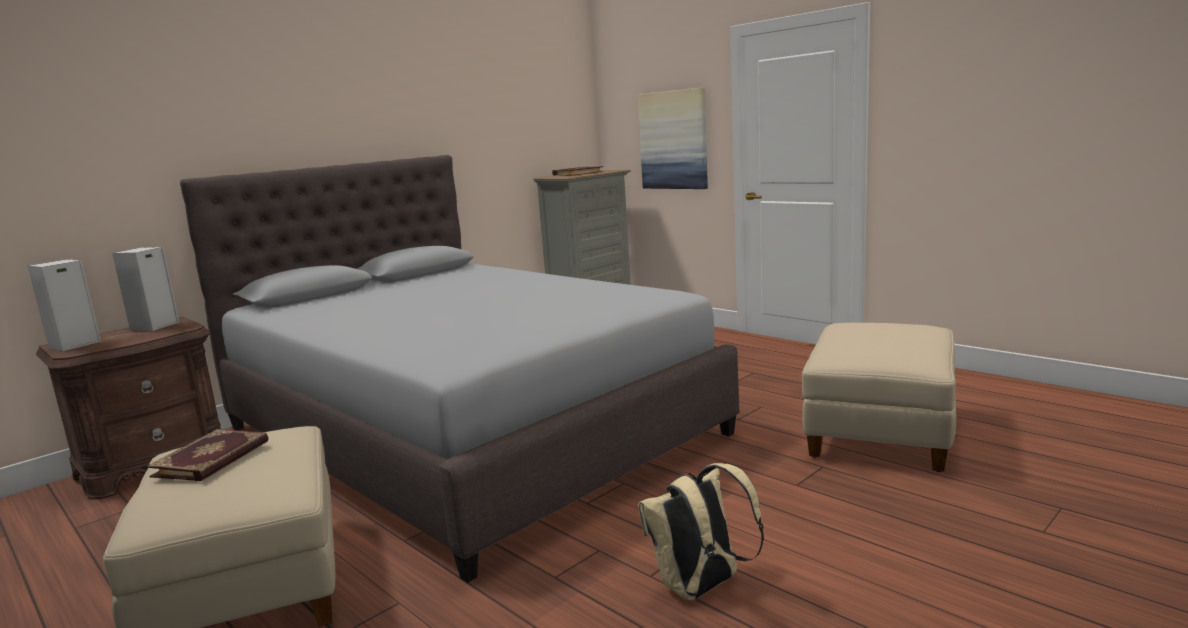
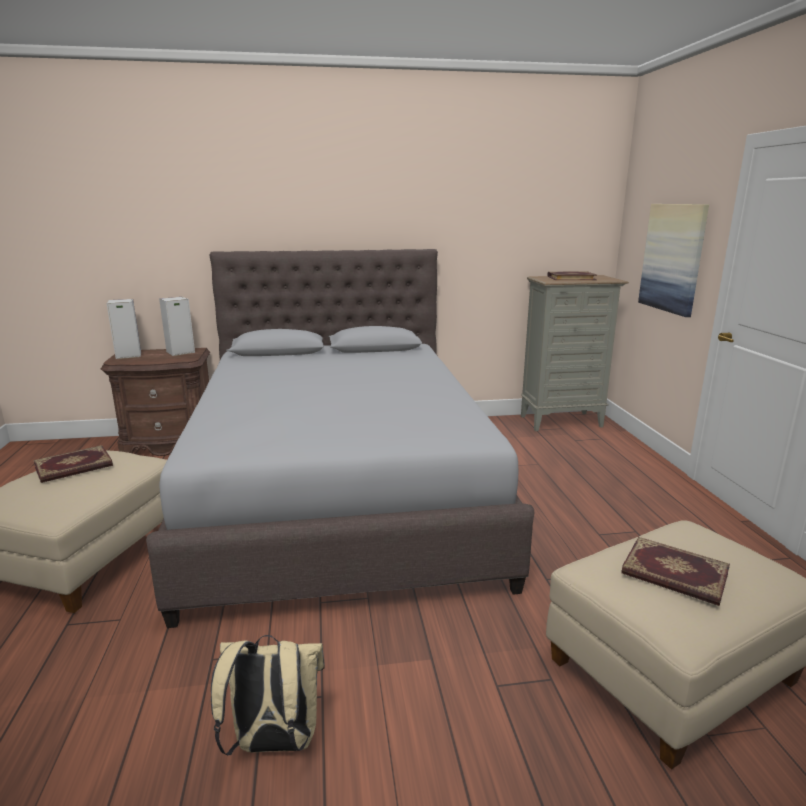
camera: 35 degrees right, 5 degrees up
(880, 342) = (674, 575): none -> book

